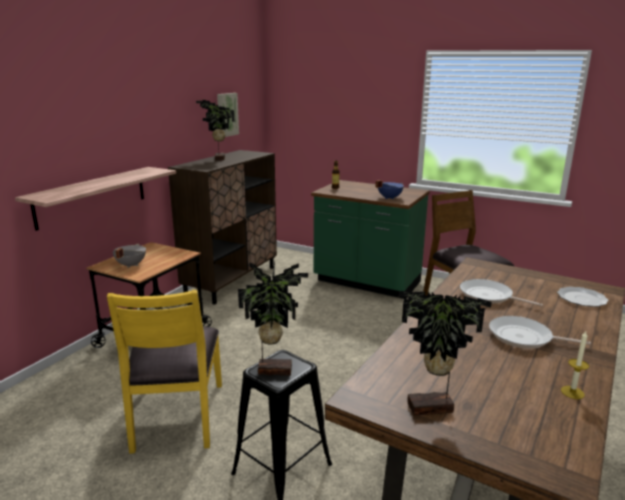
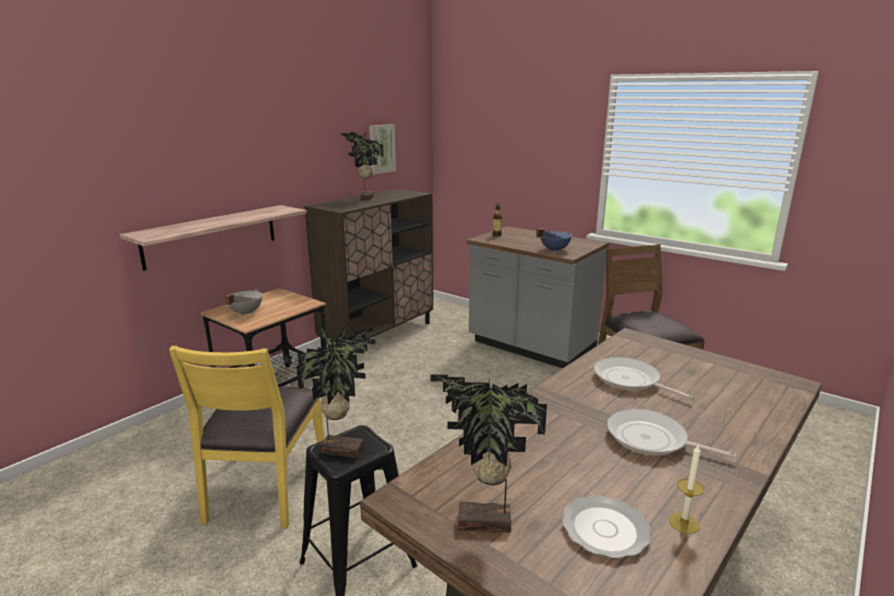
camera: 10 degrees right, 0 degrees up
(366, 283) = (530, 348): green counter -> grey counter
(582, 298) = (754, 393): plate -> plate (606, 528)

